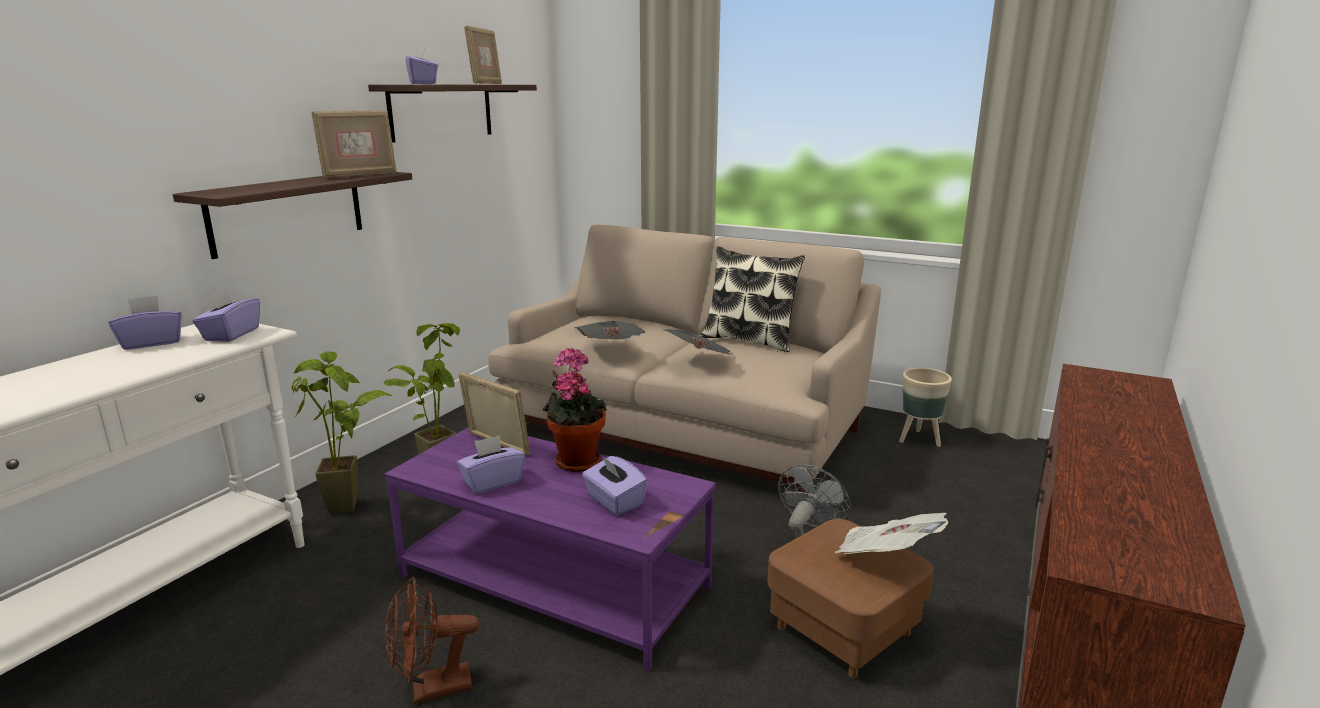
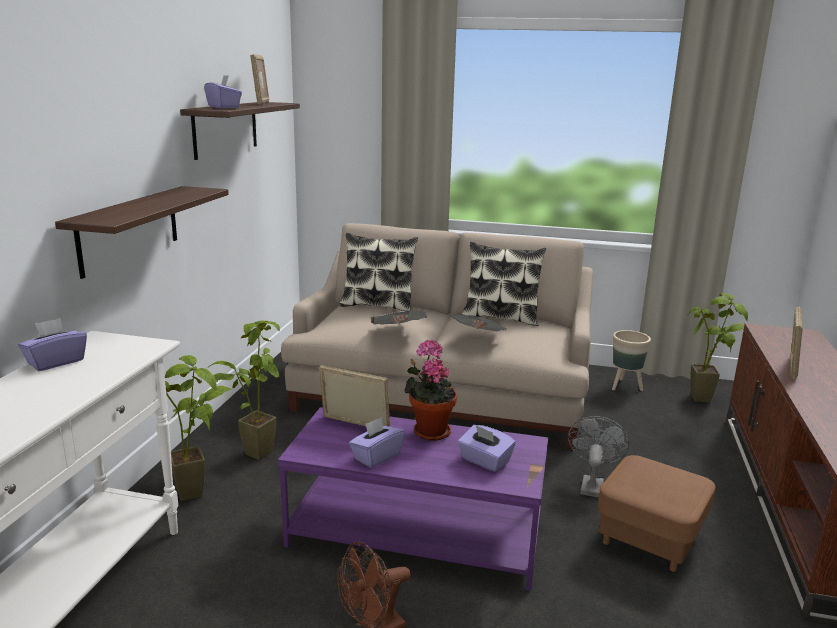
camera: 15 degrees left, 0 degrees up
(231, 334) = (124, 349): purple tissue box -> none
(359, 175) = (187, 193): picture frame -> picture frame (790, 367)
(615, 319) = (378, 305): none -> pillow
(886, 557) = (682, 480): newspaper -> none
(1028, 467) = (709, 400): none -> potted plant

